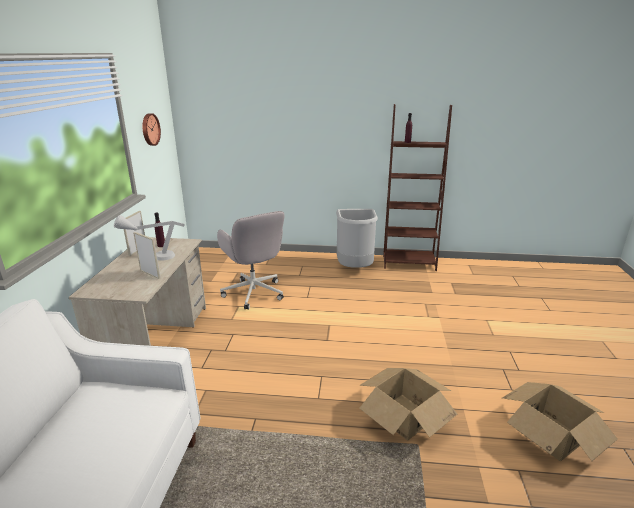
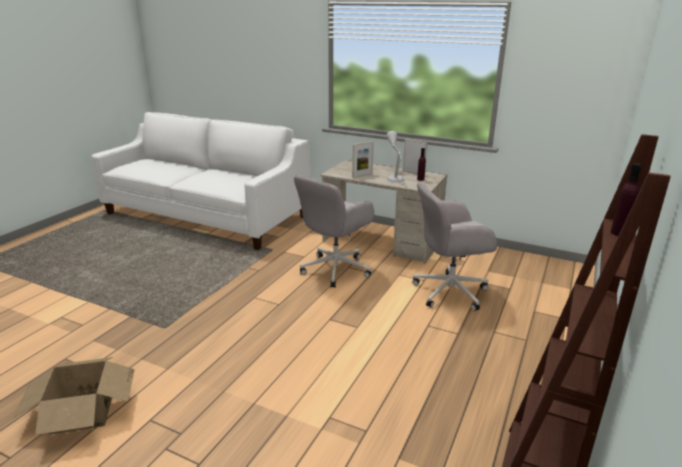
camera: 110 degrees right, 0 degrees up
(150, 129) = (556, 91): wall clock -> none
(235, 357) = (335, 270): none -> grey office chair
(355, 269) = (510, 391): grey trash can -> none
(404, 416) = (196, 332): cardboard box -> none

